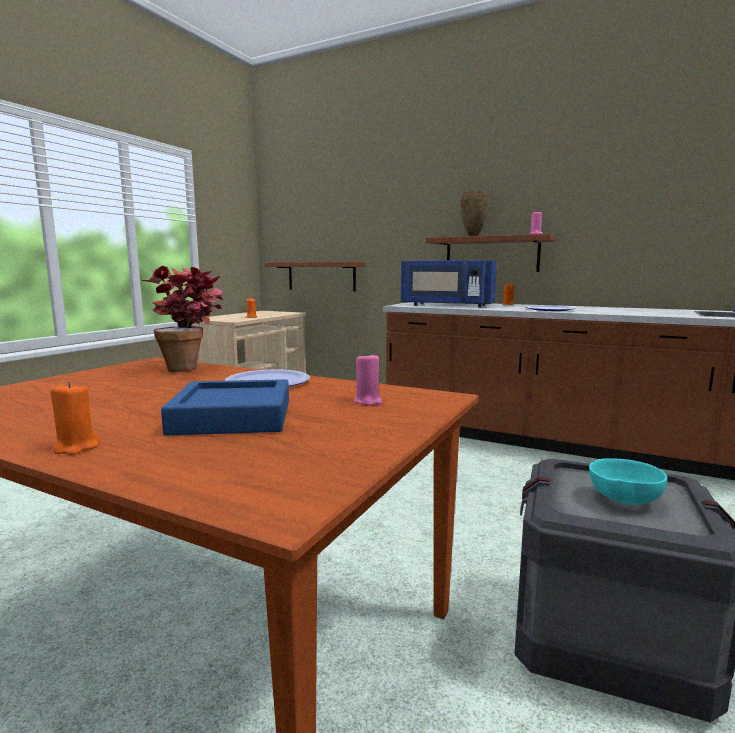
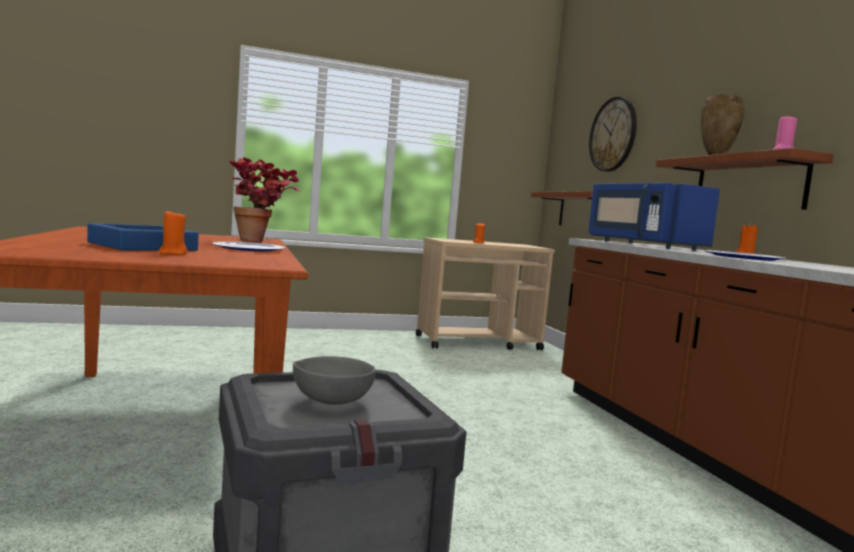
camera: 45 degrees right, 5 degrees down
(76, 448) = (51, 237): orange candle -> orange candle (172, 253)
(346, 211) = (613, 134): none -> wall clock
(368, 401) = (228, 258): pink candle -> none
(622, 500) = (330, 401): turquoise bowl -> grey bowl

